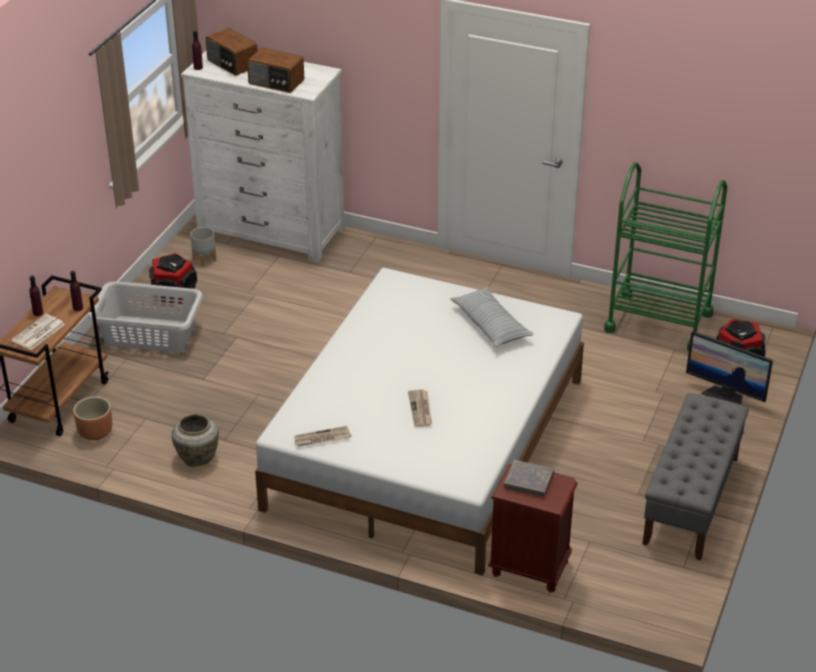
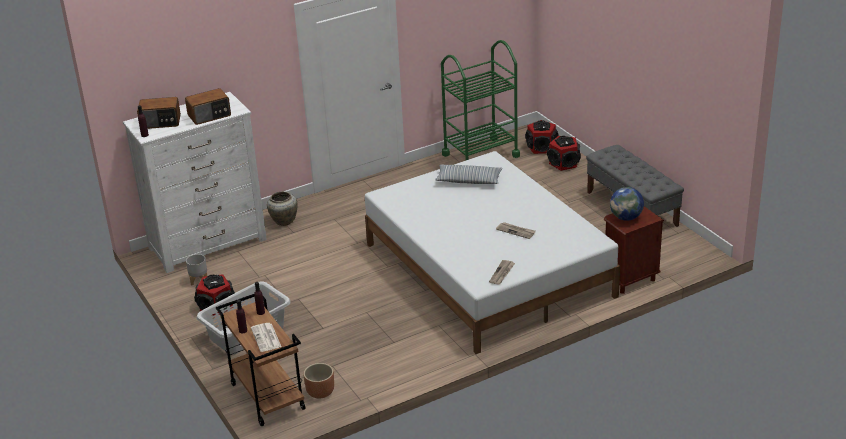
camera: 50 degrees left, 5 degrees down
(197, 457) = (398, 359): beige vase -> beige vase (284, 221)
(528, 481) = (626, 217): grey book -> globe
(725, 395) = (564, 163): monitor -> speaker

